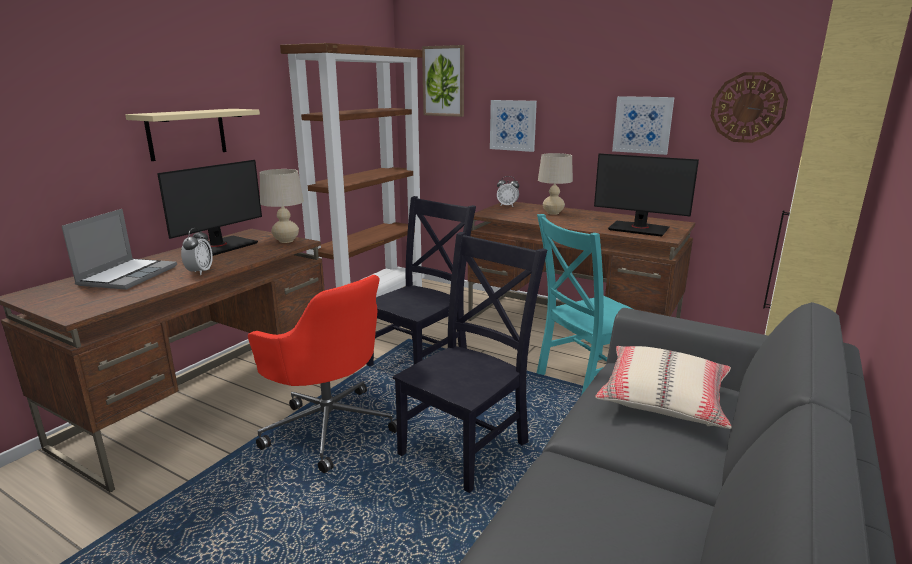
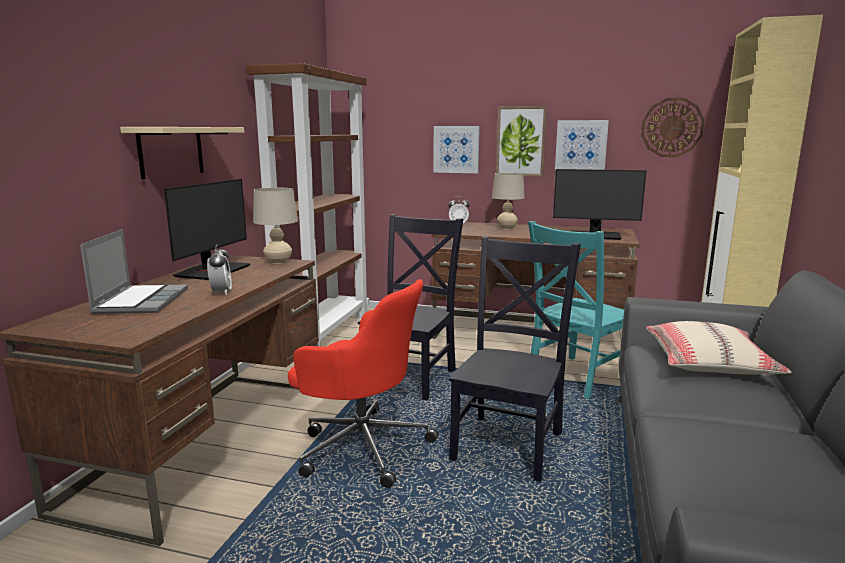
camera: 15 degrees left, 5 degrees down
(444, 81) = (383, 109): picture -> picture (521, 141)

